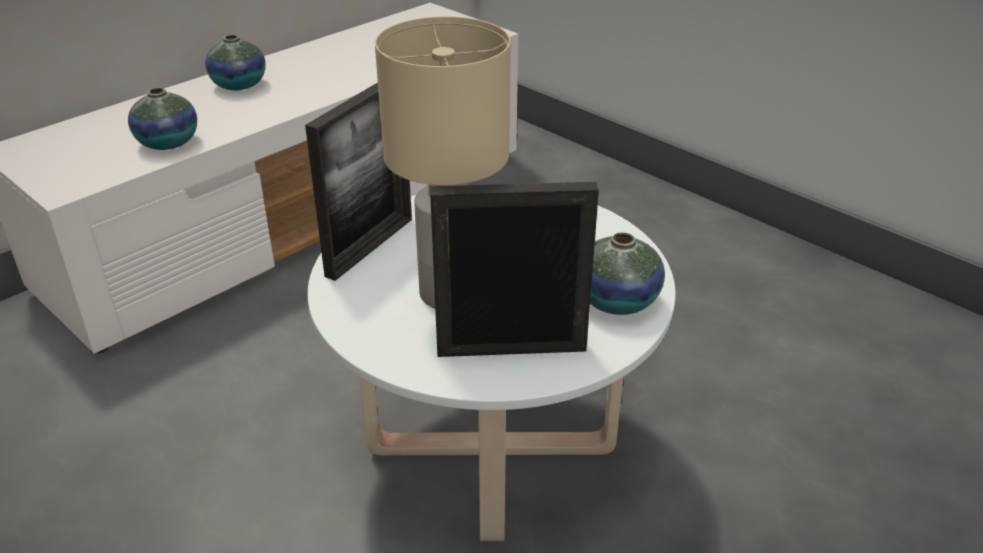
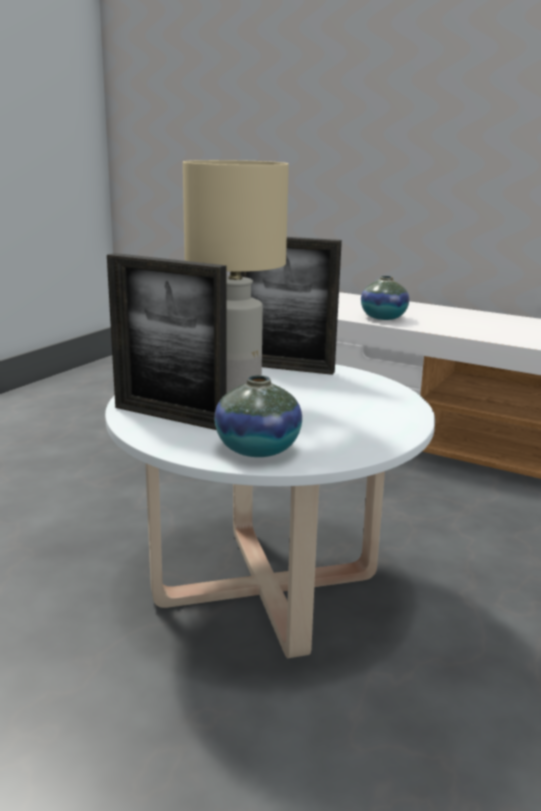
camera: 75 degrees right, 15 degrees down
(239, 85) = (491, 320): vase -> none
(511, 349) = (169, 417): picture frame -> picture frame turned 135 degrees clockwise

